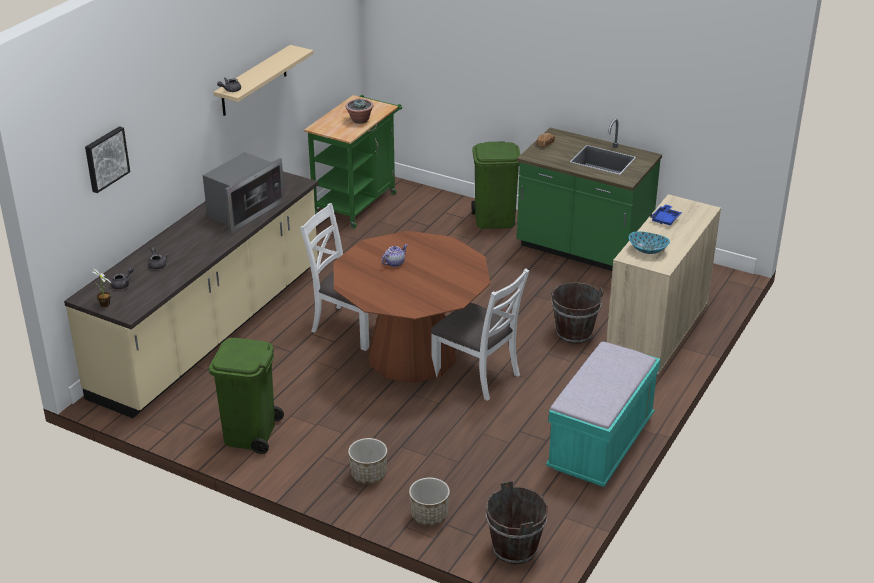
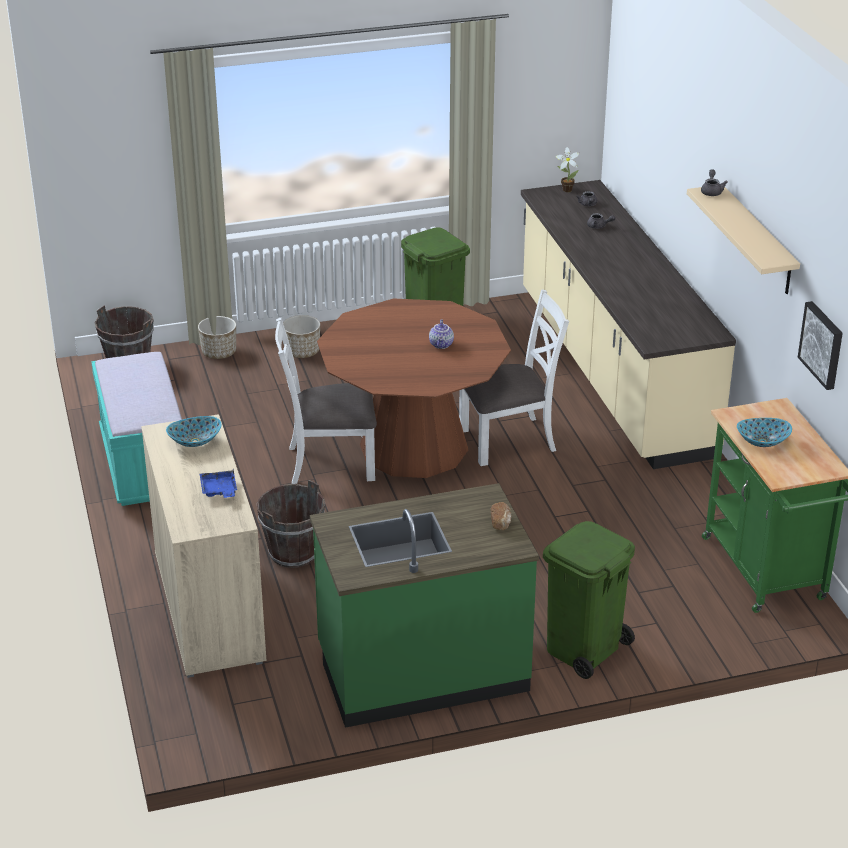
camera: 135 degrees right, 0 degrees up
(105, 159) = (644, 106): picture -> picture (823, 344)
(243, 210) = (638, 294): microwave -> none
(360, 120) = (762, 441): potted plant -> bowl

